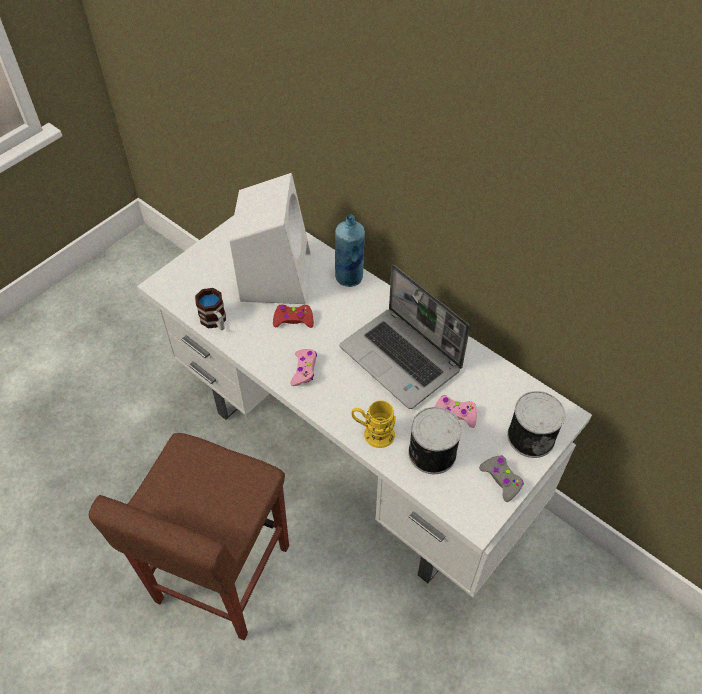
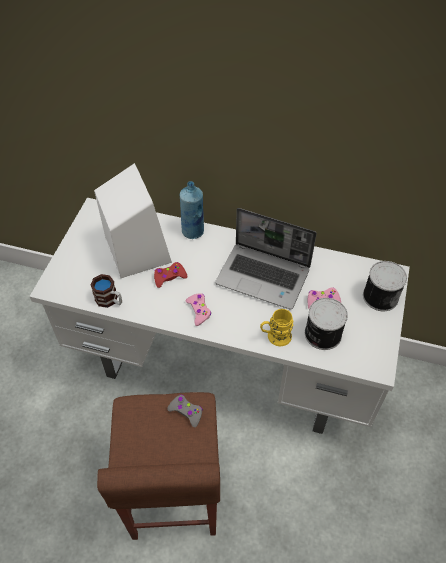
camera: 25 degrees left, 0 degrees up
(501, 479) = (378, 333): grey game controller -> grey game controller (186, 412)

